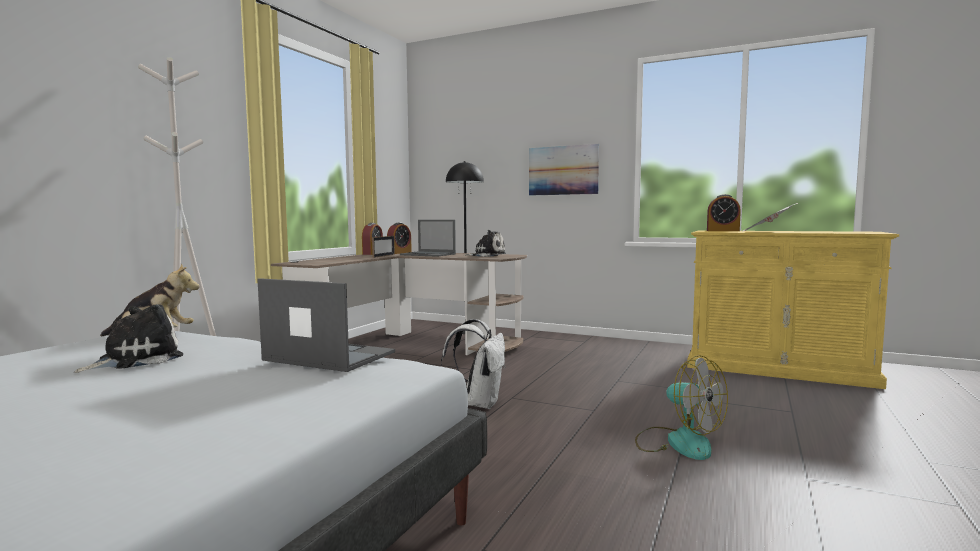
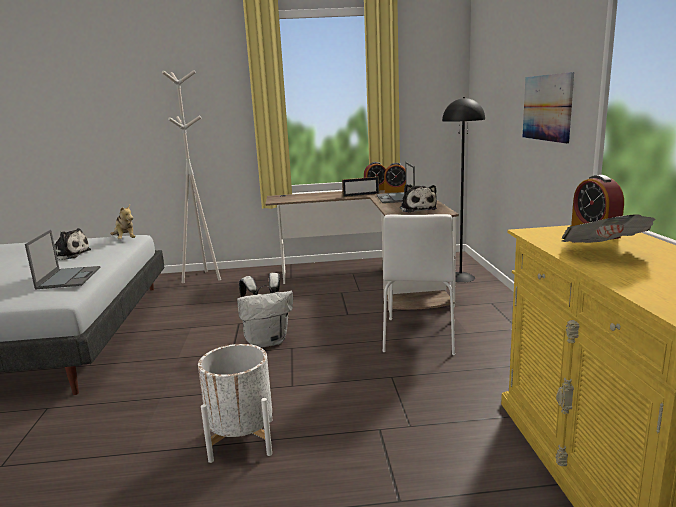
camera: 60 degrees right, 10 degrees up
(560, 361) = (419, 337): none -> white chair
(678, 442) = (242, 439): fan -> white planter

